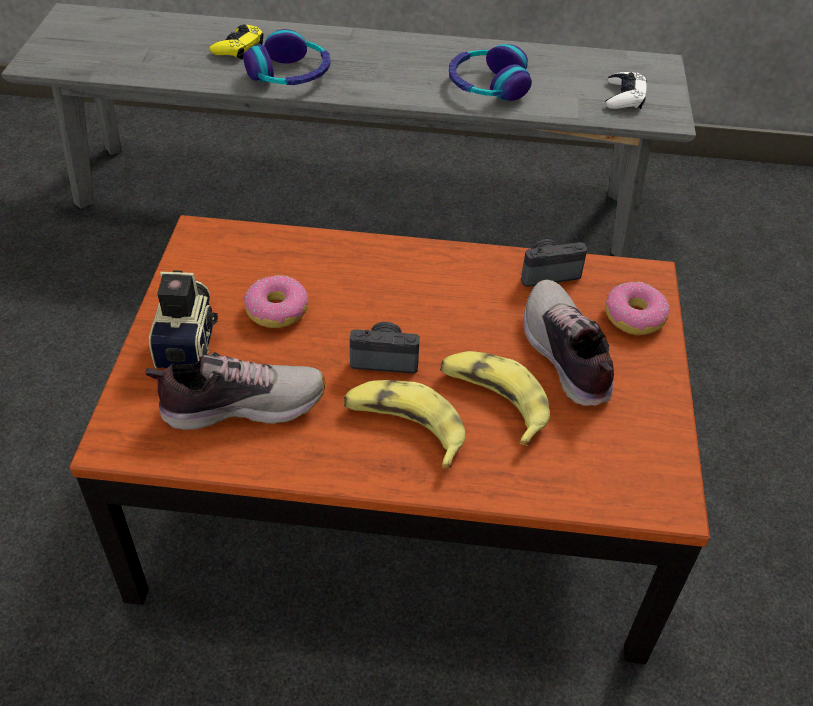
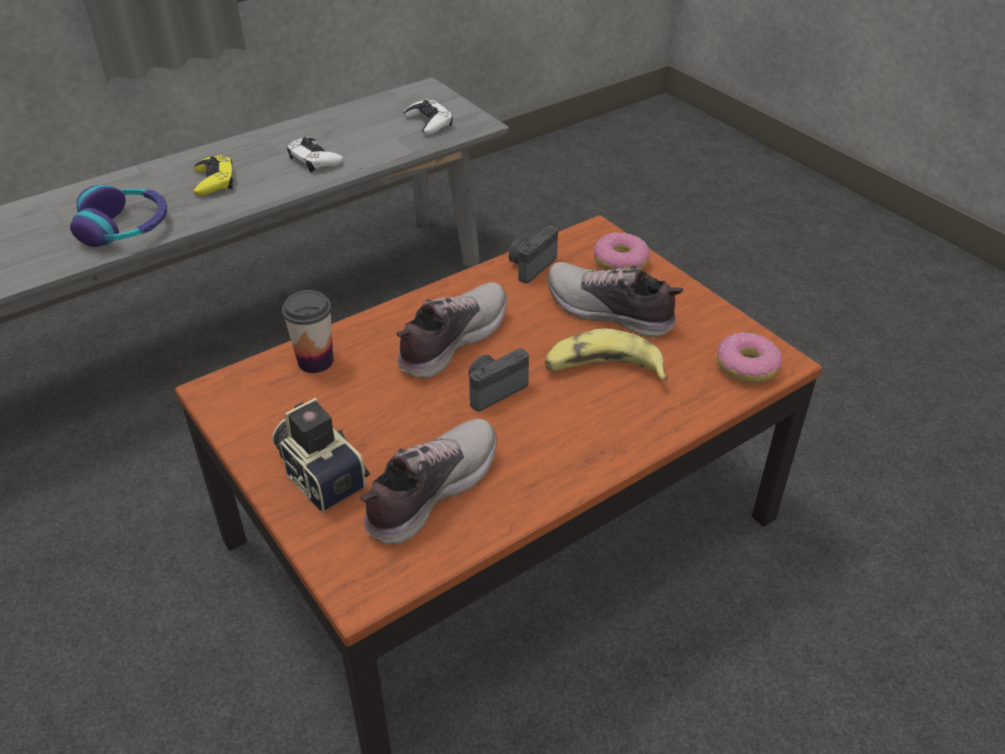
camera: 40 degrees left, 5 degrees down
(238, 47) = (40, 228): yellow game controller -> yellow game controller (214, 181)
(277, 310) = (365, 408): donut -> donut (747, 367)
(287, 252) = (315, 361): none -> cup
(402, 297) = (450, 341): none -> shoe
(404, 427) = (568, 425): banana -> none
(487, 85) = (314, 160): headphones -> white game controller

